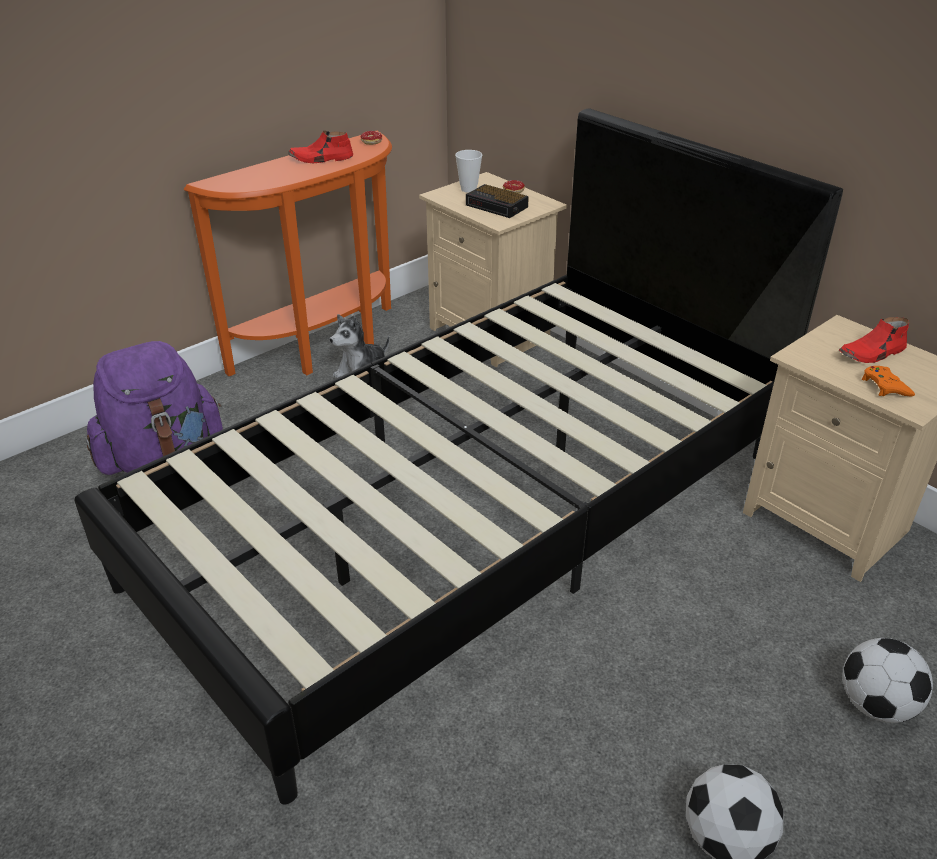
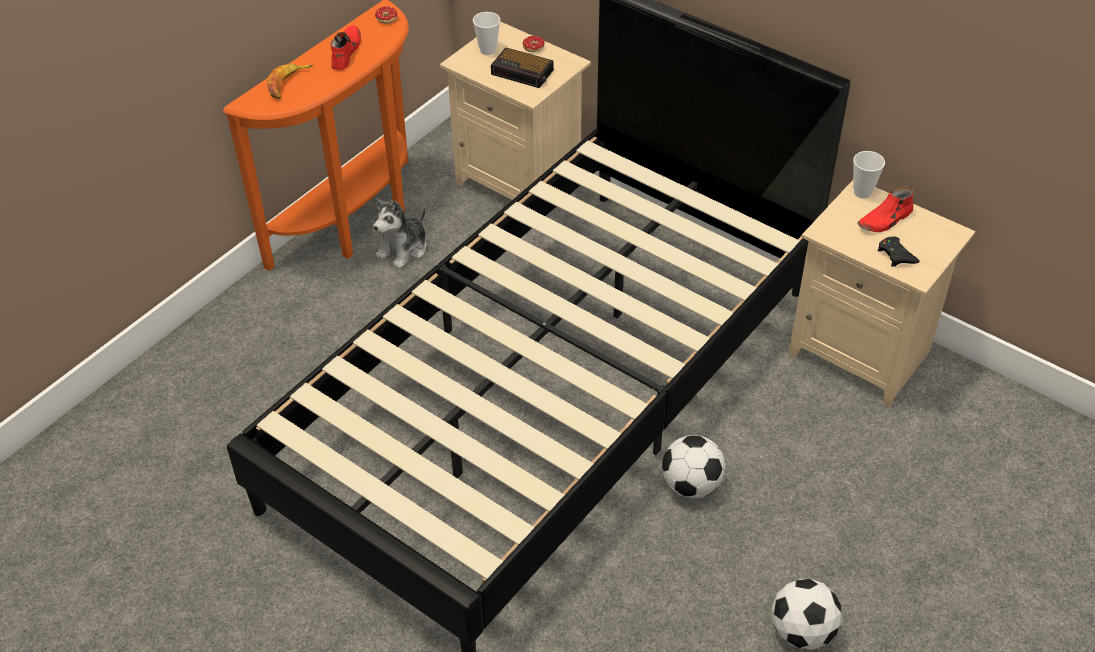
camera: 10 degrees left, 10 degrees up
(162, 456) = (240, 372): purple backpack -> none
(255, 174) = (288, 84): none -> banana
(321, 159) = (345, 52): red shoe -> red shoe turned 120 degrees clockwise
(845, 327) = (862, 192): none -> cup
(876, 705) = (906, 512): football -> football (691, 485)
(885, 386) = (896, 255): orange game controller -> black game controller

